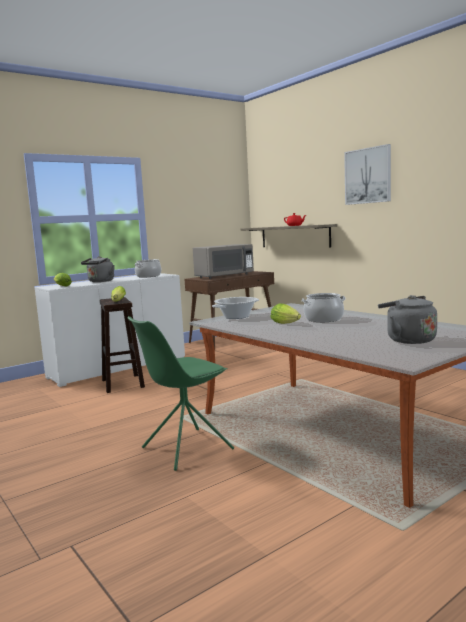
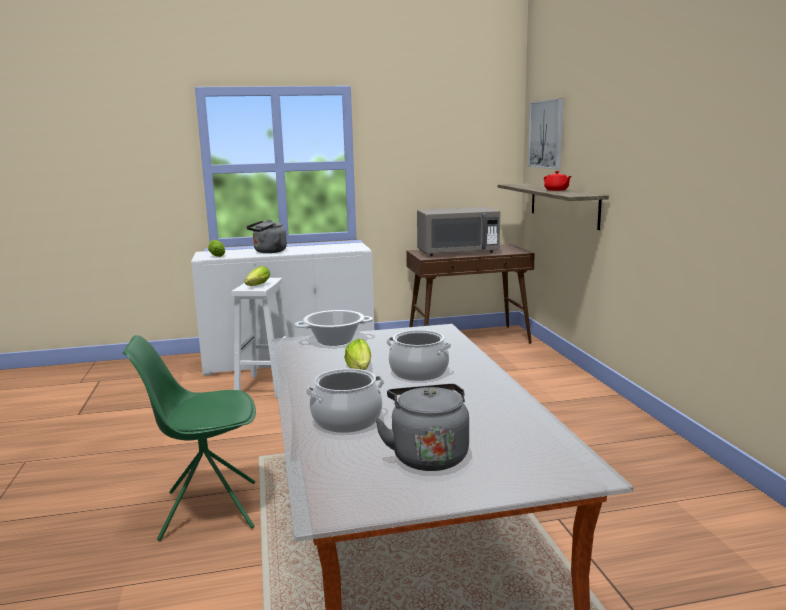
camera: 25 degrees right, 5 degrees up
(123, 384) = (265, 386): brown stool -> white stool
(148, 276) = (335, 248): cooking pot -> cooking pot (346, 420)
(368, 176) = (649, 124): picture -> picture (546, 134)

